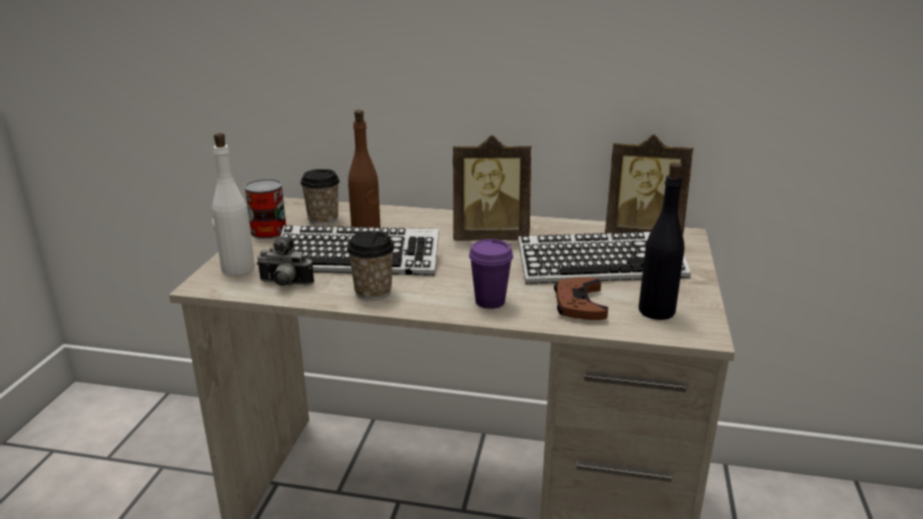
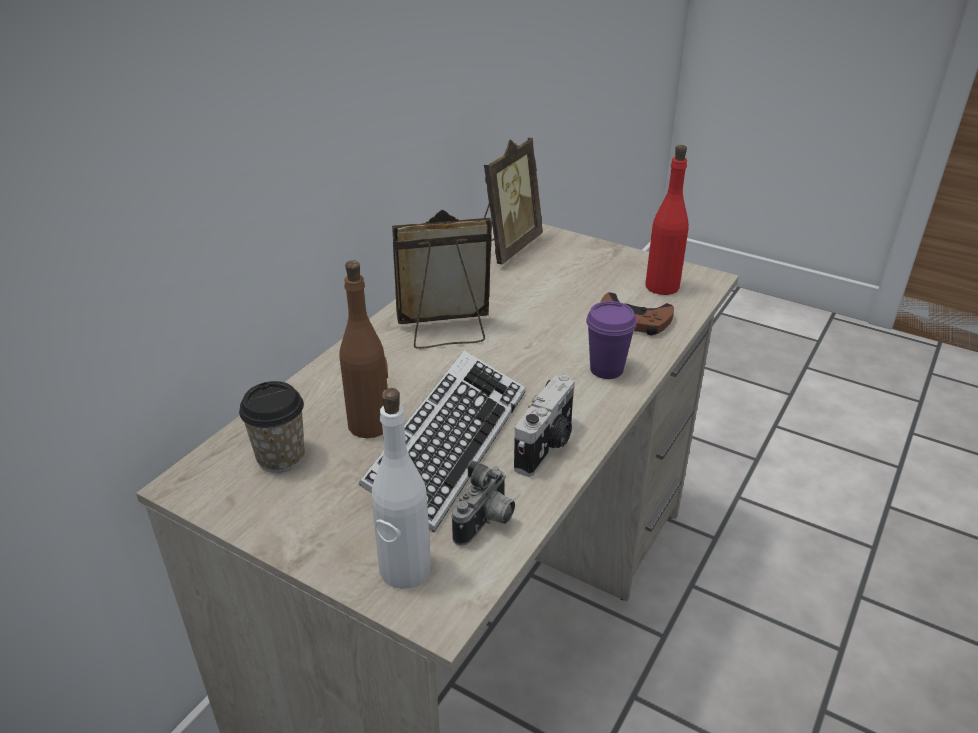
camera: 70 degrees left, 10 degrees up
(269, 232) = (284, 522): can -> none
(373, 292) = (546, 447): cup -> camera
(490, 237) = (446, 333): picture frame -> picture frame turned 120 degrees counterclockwise
(601, 267) = (562, 288): keyboard -> none
(657, 311) = (661, 286): black bottle -> red bottle

